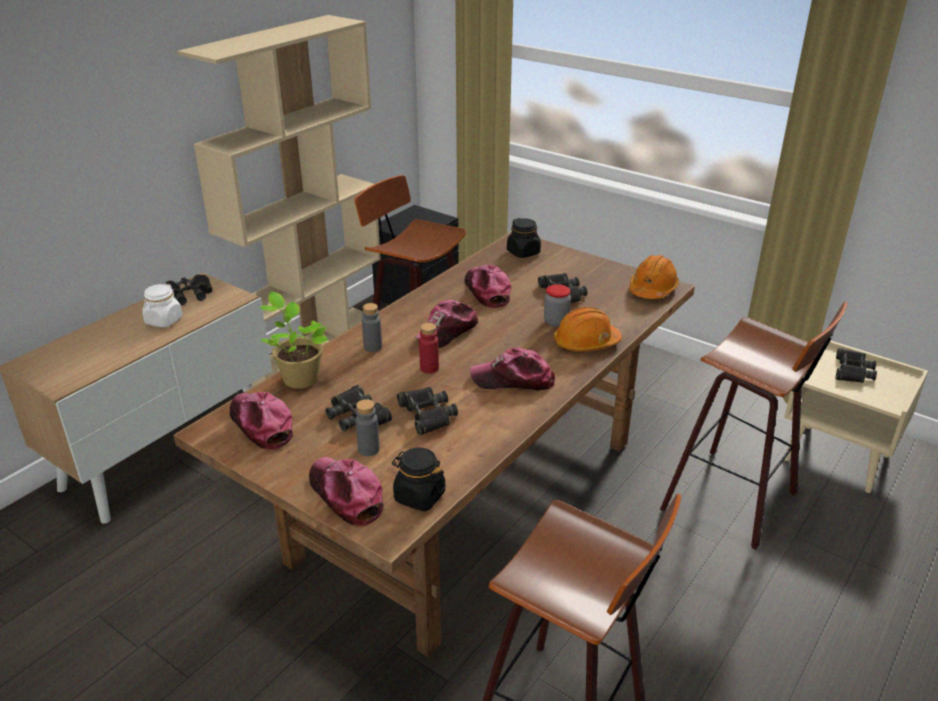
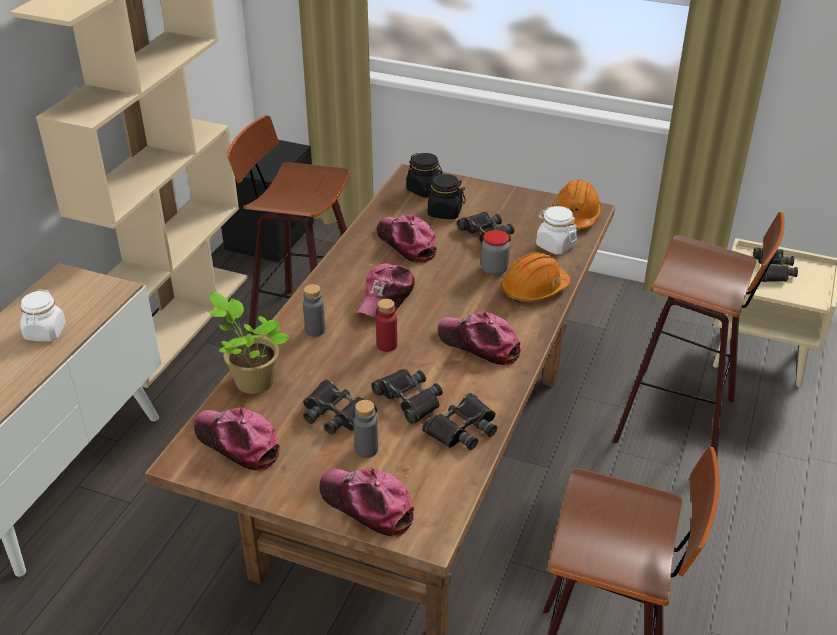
camera: 15 degrees left, 5 degrees up
(188, 295) = (57, 295): black binoculars -> black binoculars (462, 428)
(419, 496) = (442, 491): black jar -> black jar (444, 212)
(513, 380) = (479, 344): cap -> cap turned 45 degrees clockwise
(622, 310) = (555, 245): none -> white jar

